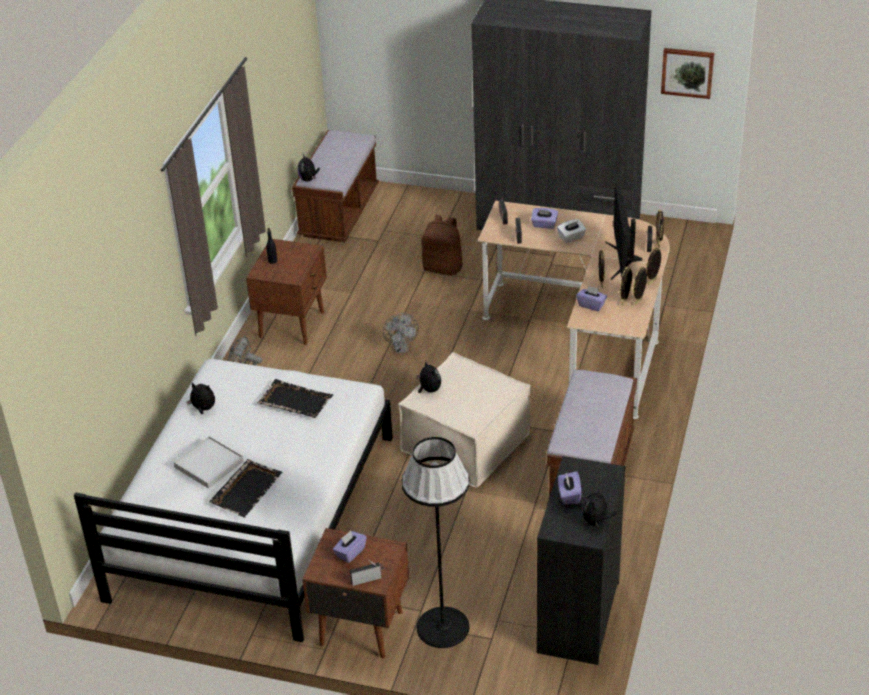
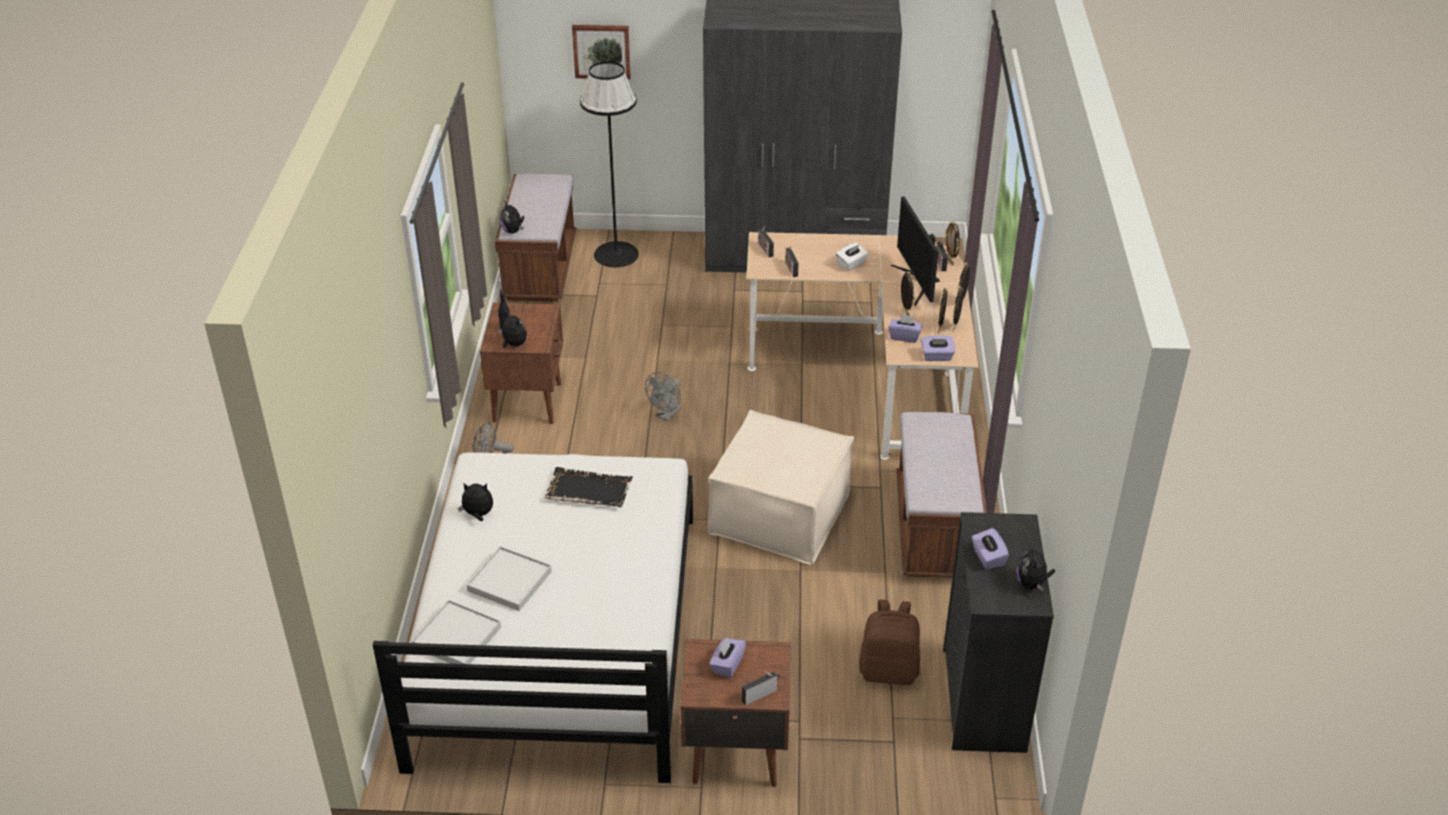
camera: 15 degrees left, 0 degrees up
(155, 502) = (457, 637): none -> white tray
(247, 489) = (567, 605): black tray -> none
(401, 349) = (666, 415): grey fan -> grey fan turned 60 degrees clockwise
(429, 390) = (739, 457): plush toy -> plush toy (513, 344)
(443, 268) = (682, 318): brown backpack -> brown backpack (889, 671)
(443, 627) = (832, 736): black floor lamp -> black floor lamp (616, 254)
(544, 225) = (815, 253): purple tissue box -> purple tissue box (937, 356)
(687, 72) = (937, 69): picture -> picture (601, 51)

